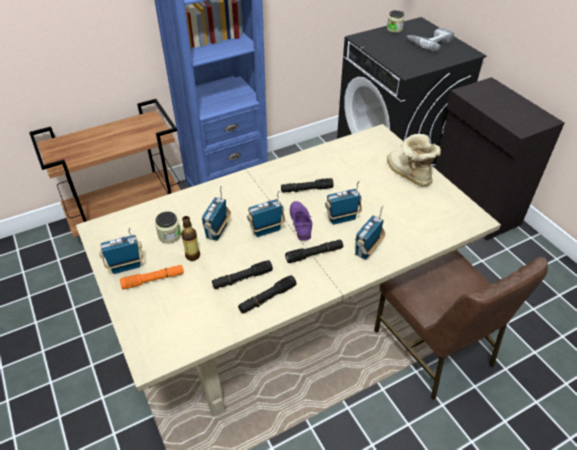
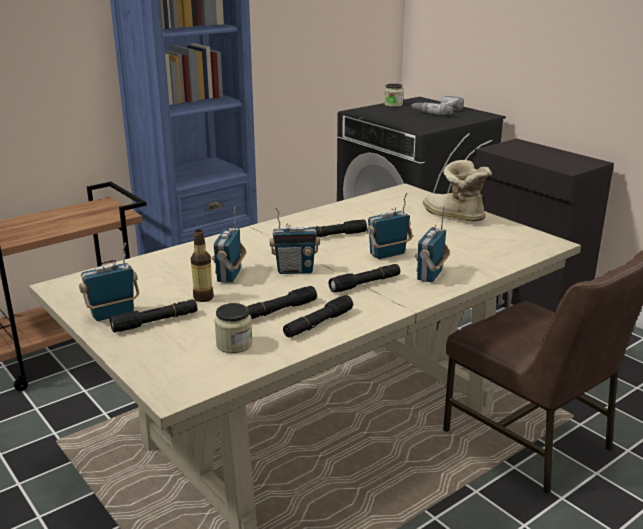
camera: 10 degrees left, 20 degrees down
(153, 280) = (155, 322): orange flashlight -> black flashlight
(169, 235) = (166, 284): jar -> jar (234, 344)
(266, 230) = (295, 270): radio -> radio turned 150 degrees counterclockwise
(300, 223) = (336, 261): purple shoe -> none

